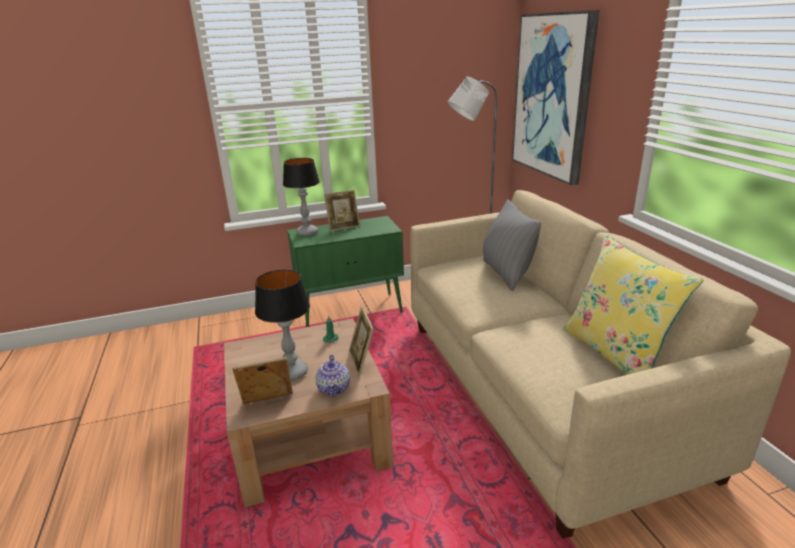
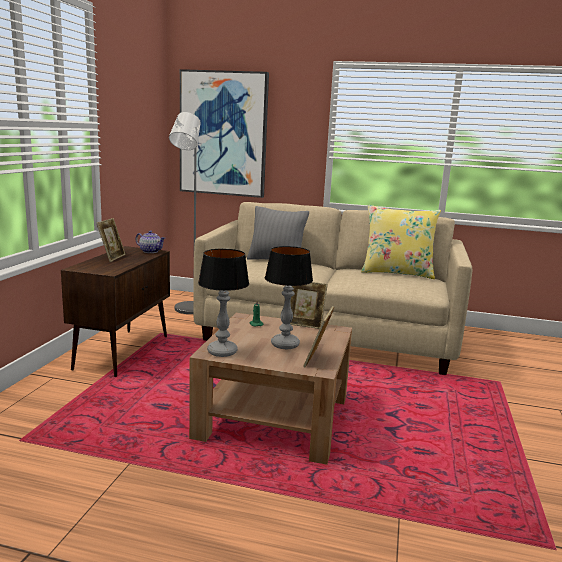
camera: 60 degrees left, 10 degrees down
(307, 233) = (91, 267): table lamp -> table lamp (222, 352)
(334, 388) = (325, 338): teapot -> teapot (150, 251)
(352, 311) = (123, 352): green cabinet -> brown cabinet

